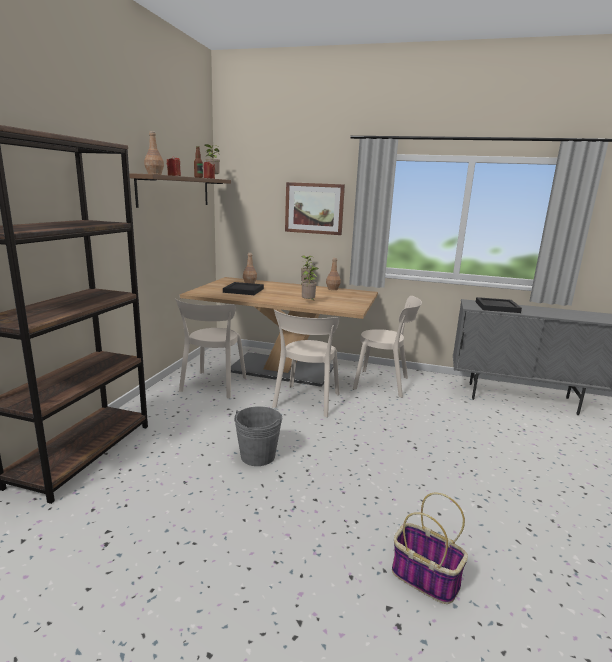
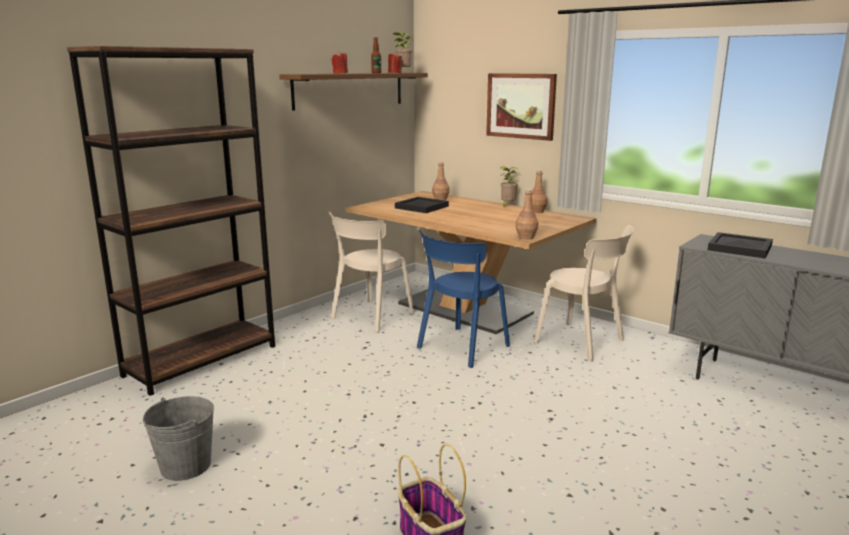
camera: 25 degrees right, 0 degrees up
(155, 174) = (314, 73): brown bottle -> brown bottle (526, 237)
(258, 456) = (358, 392): grey bucket -> grey bucket (185, 466)
(306, 402) = (460, 348): beige chair -> blue chair
(309, 302) = (480, 225): potted plant -> none

